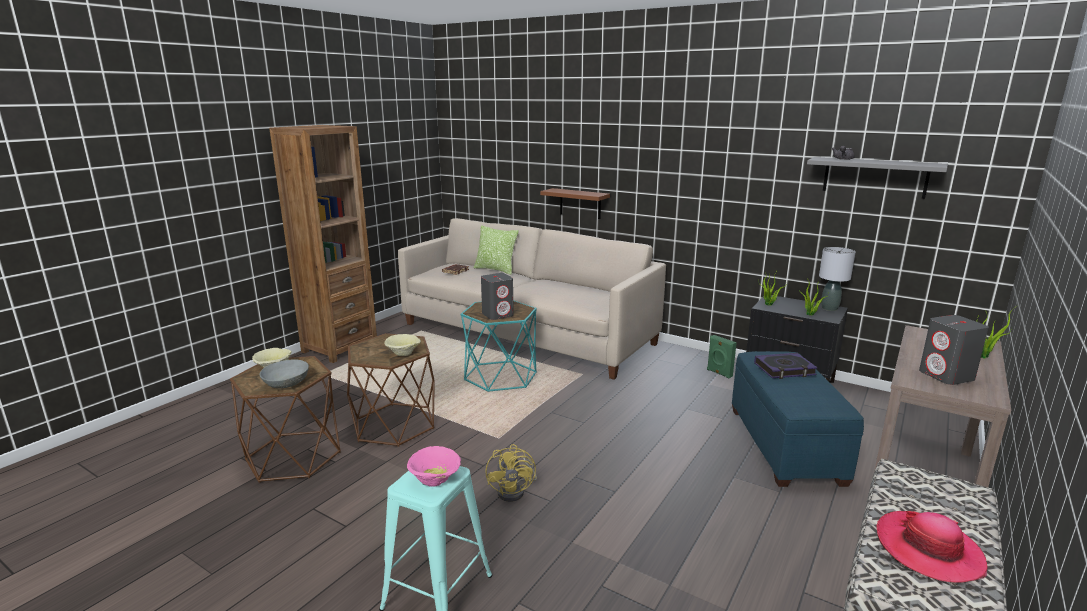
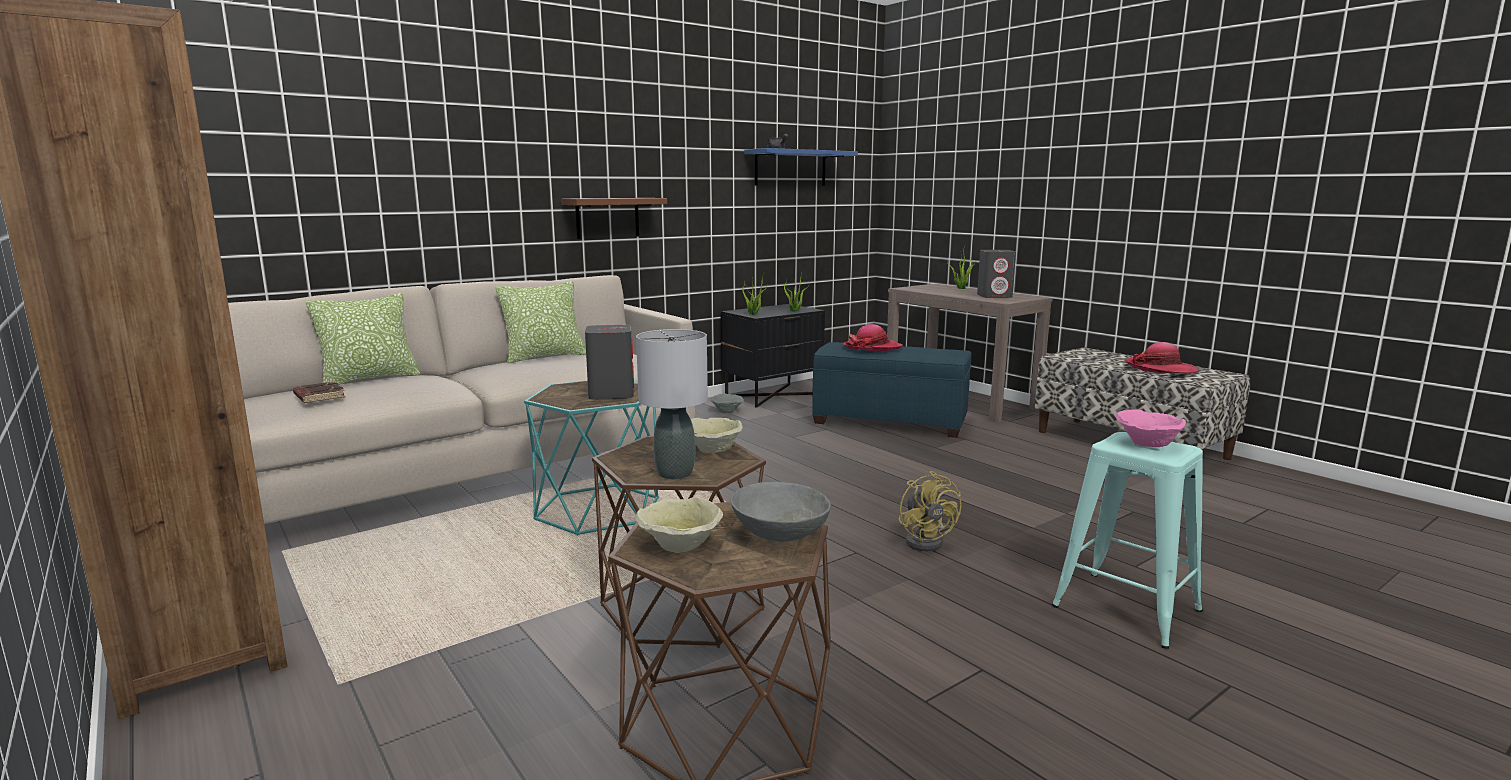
camera: 70 degrees left, 5 degrees down
(515, 491) = (927, 541): yellow fan -> yellow fan turned 60 degrees clockwise
(574, 285) = (544, 357): none -> pillow
(580, 203) = (461, 238): brown shelf -> brown shelf (607, 217)
(719, 373) = (727, 411): green speaker -> grey bowl
(784, 369) = (872, 348): book -> hat
(829, 308) = (786, 306): grey table lamp -> grey table lamp (675, 473)
(874, 177) = (790, 168): grey shelf -> blue shelf

